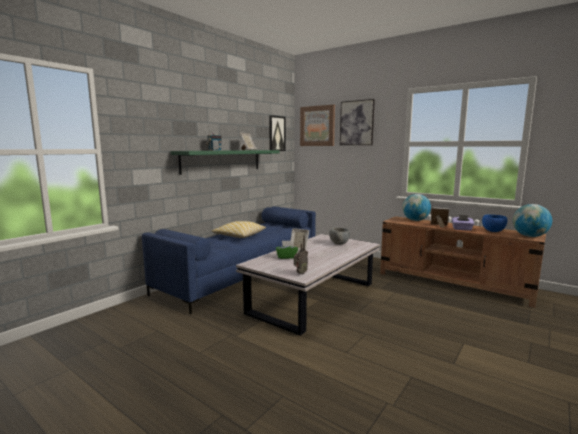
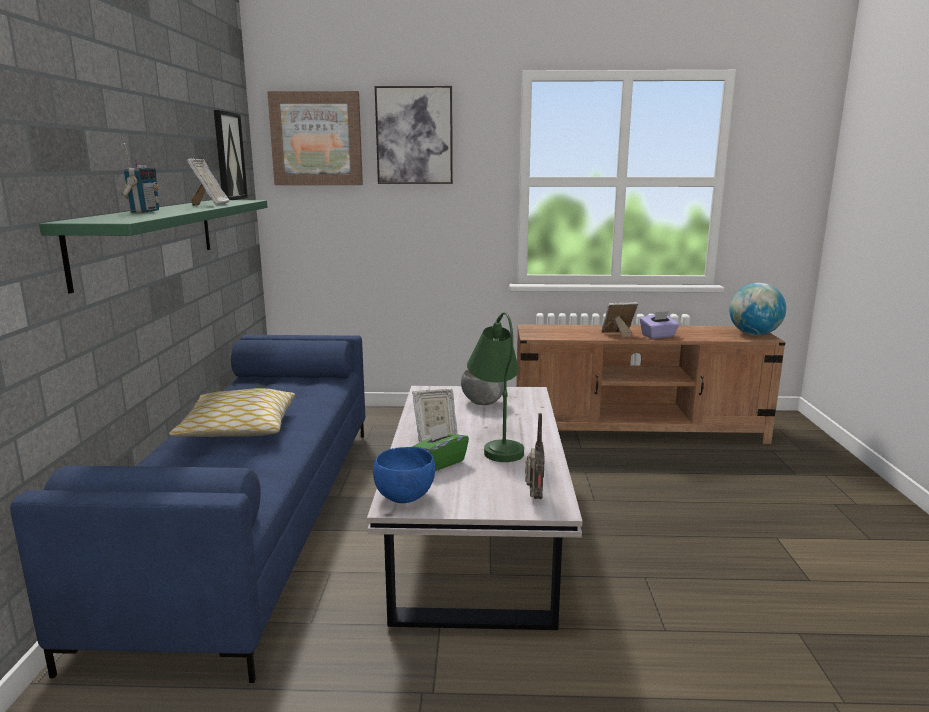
camera: 35 degrees left, 5 degrees up
(319, 256) = (497, 442): none -> green table lamp
(415, 220) = (565, 329): globe -> none
(493, 231) = (699, 332): blue bowl -> blue bowl (404, 497)

